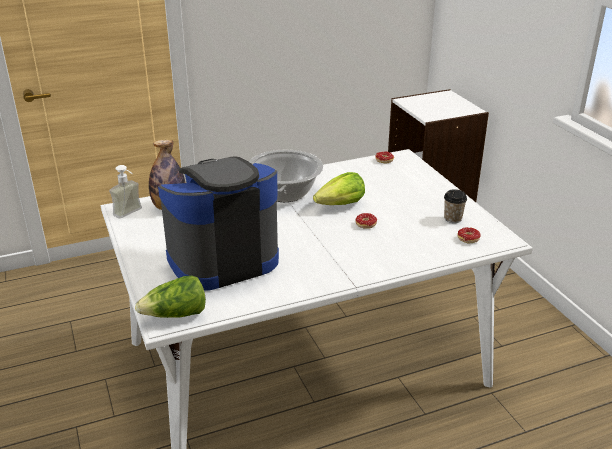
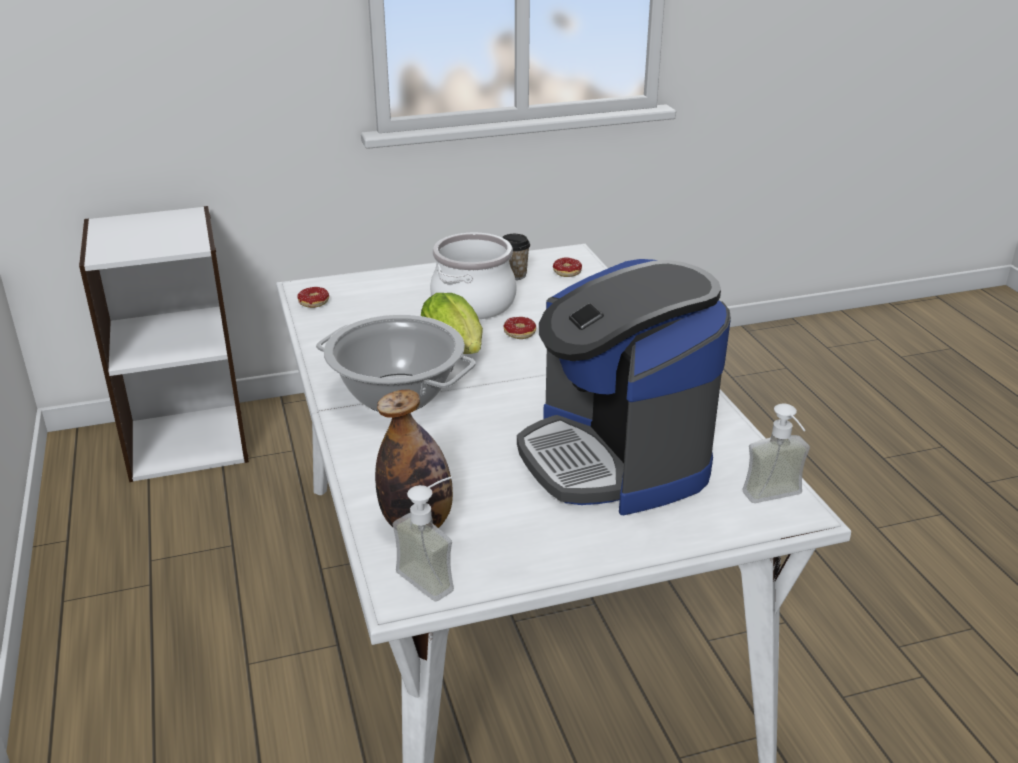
camera: 85 degrees left, 0 degrees up
(176, 315) = (777, 500): lettuce -> soap dispenser
(401, 207) = (474, 304): none -> cooking pot

